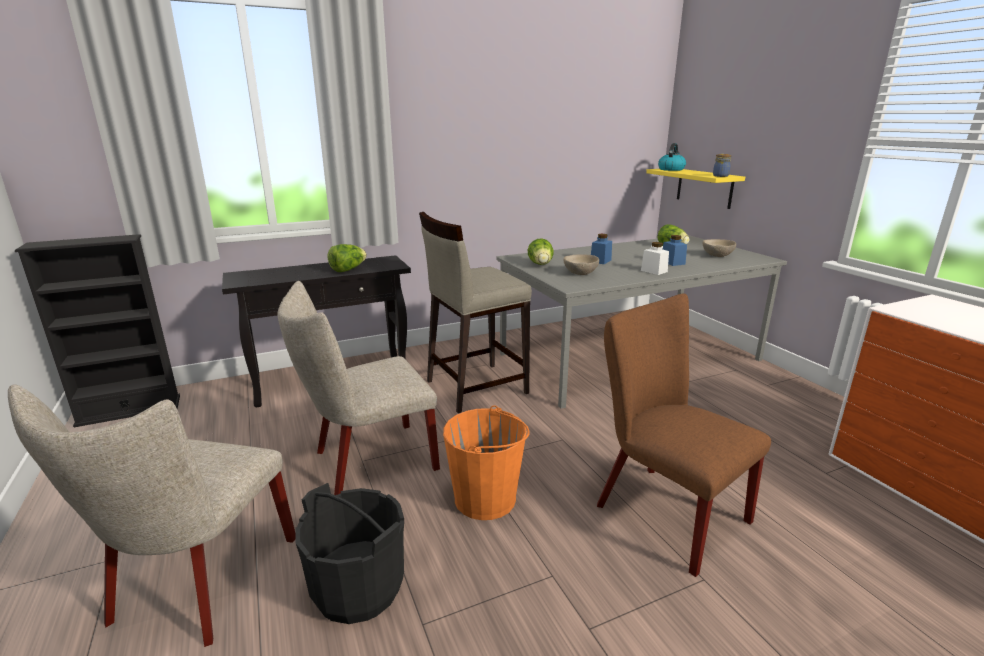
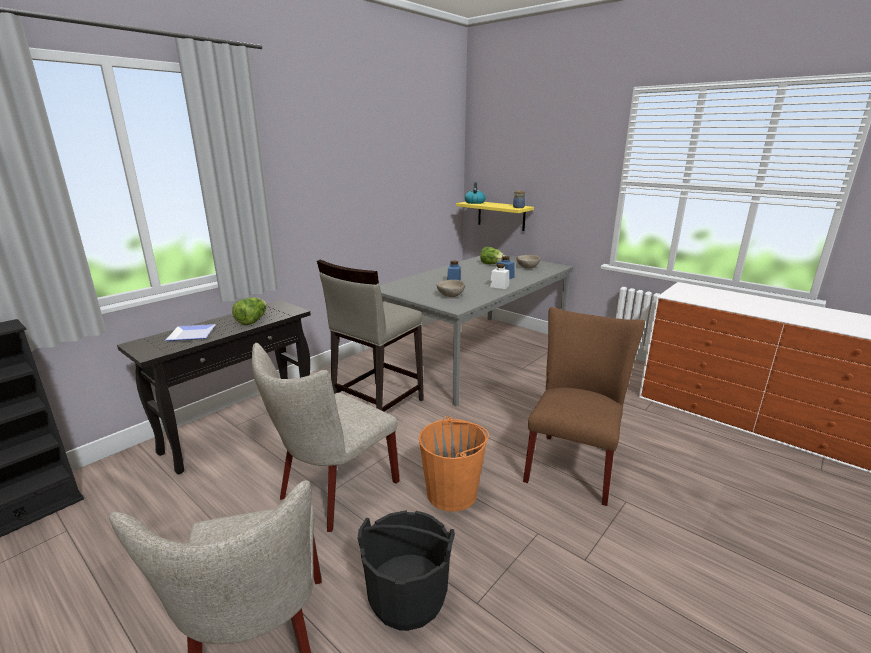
camera: 25 degrees left, 0 degrees up
(286, 273) = (191, 334): none -> plate
(541, 265) = (413, 292): lettuce -> none
(662, 509) = (572, 463): brown chair -> brown chair turned 90 degrees clockwise

